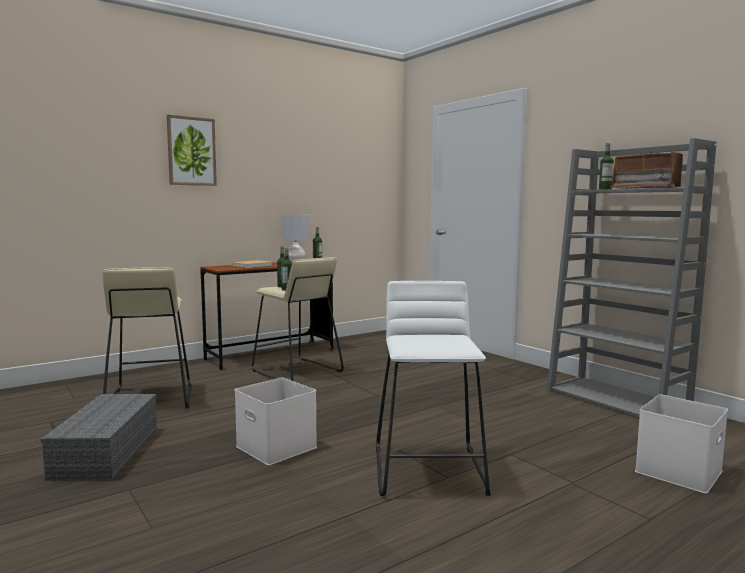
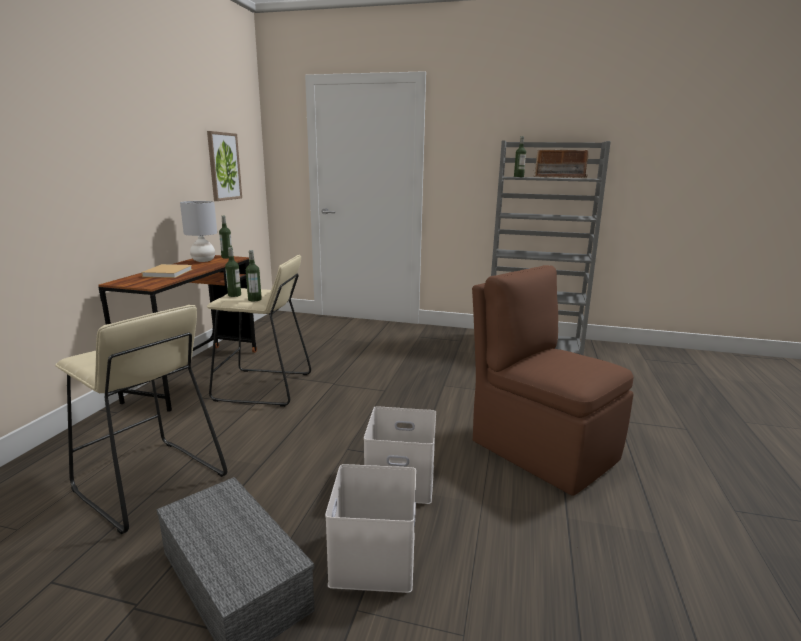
camera: 40 degrees left, 10 degrees up
(191, 151) = (56, 115): picture -> picture (224, 166)
(430, 470) = (541, 448): white stool -> brown chair
(677, 470) = (640, 388): white storage box -> white storage box (372, 556)

